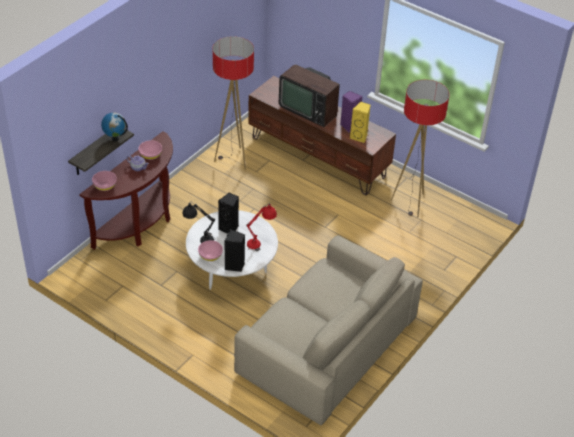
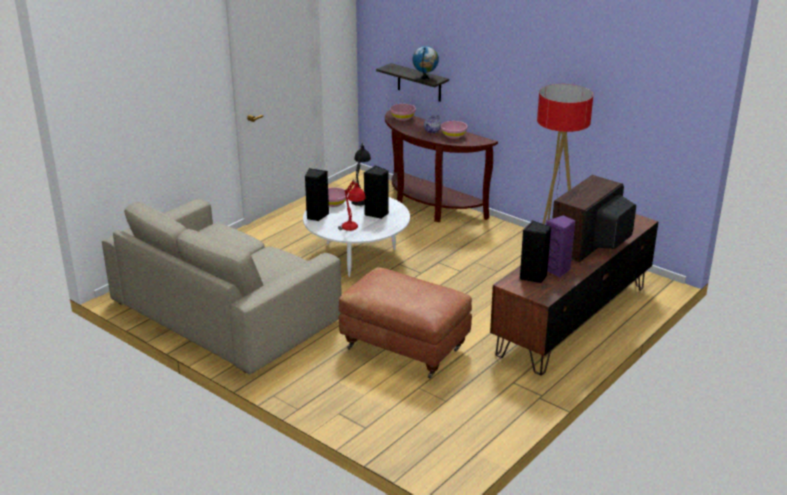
camera: 95 degrees right, 15 degrees down
(359, 137) = (533, 277): yellow speaker -> black speaker
(364, 238) = (405, 348): none -> brown ottoman
(410, 204) = (479, 394): floor lamp -> none

